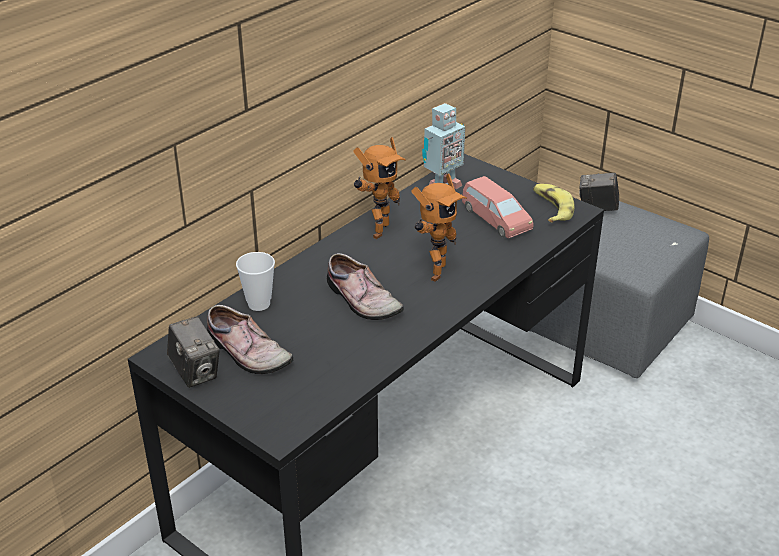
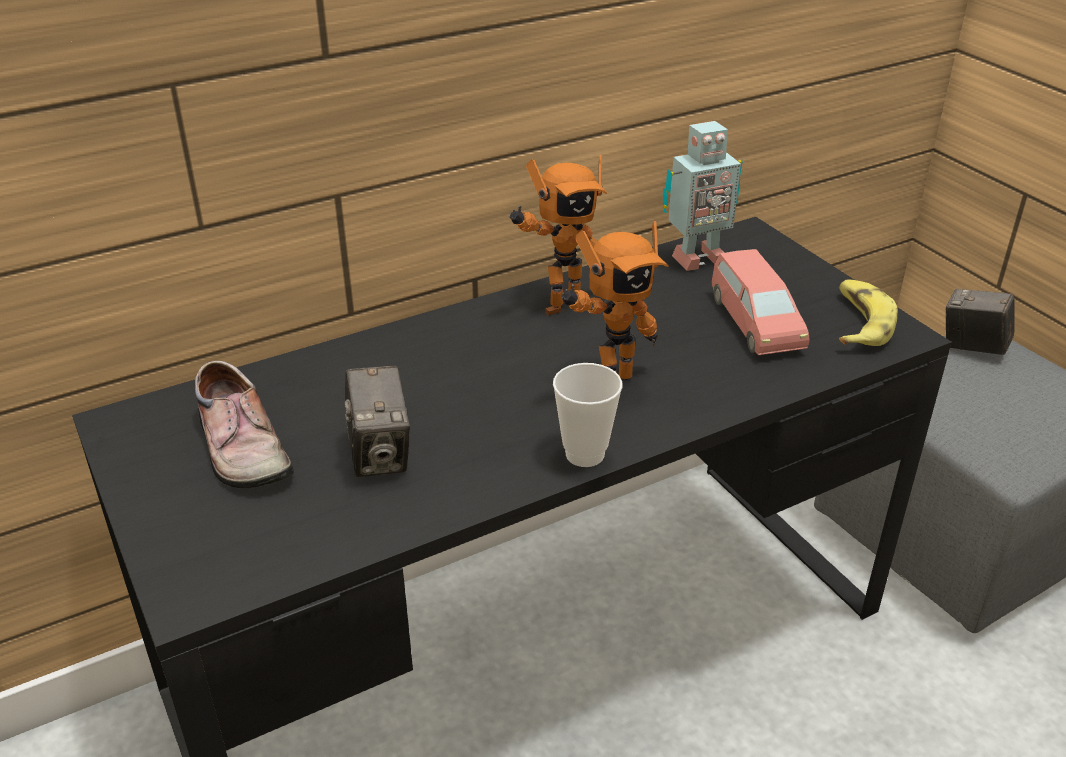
camera: 20 degrees right, 0 degrees up
(195, 372) = (145, 459): camera -> camera (380, 455)
(259, 304) = (311, 375): cup -> cup (585, 454)
(361, 300) = (465, 404): shoe -> none

